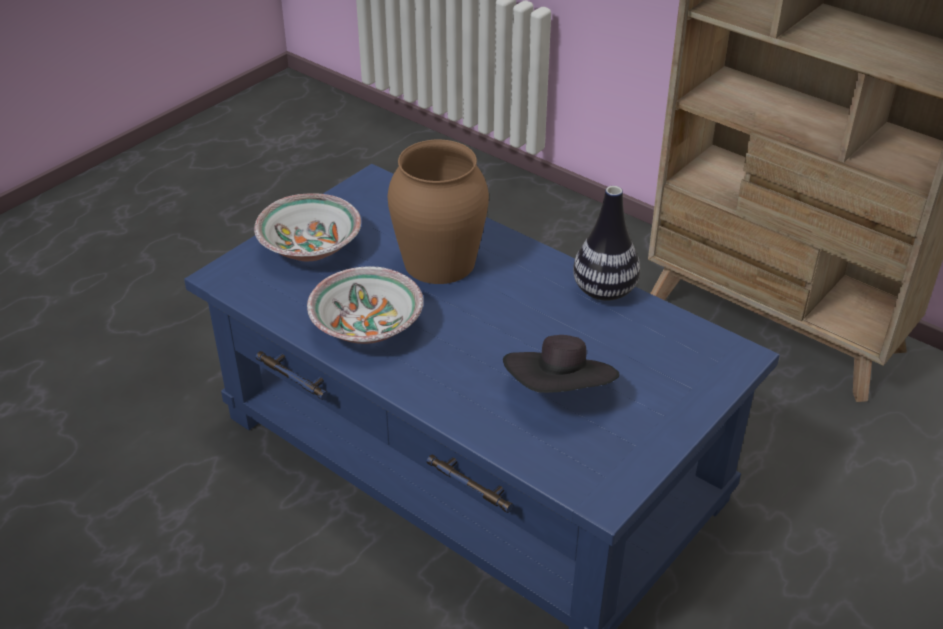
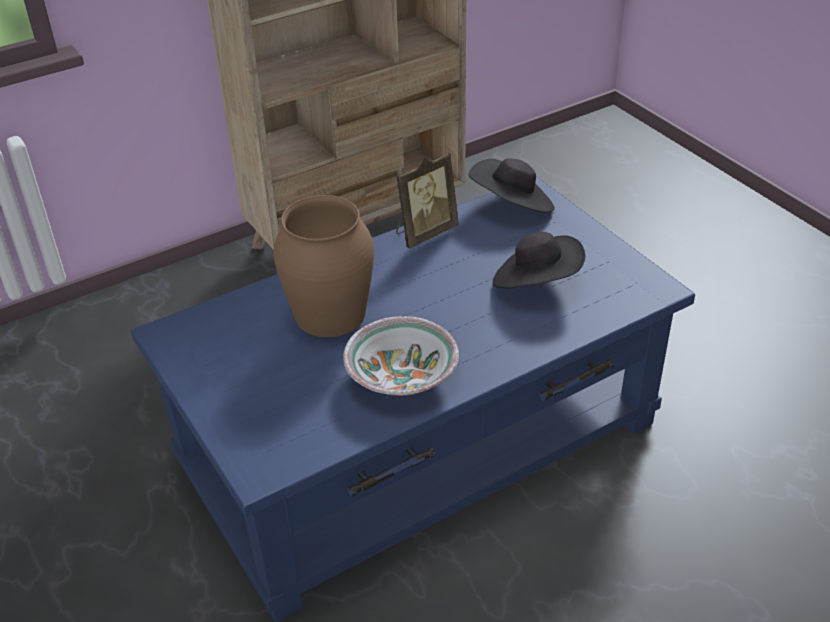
camera: 70 degrees left, 0 degrees up
(309, 247) = (250, 397): bowl -> none
(604, 291) = (424, 233): vase -> picture frame
(698, 346) = (512, 206): none -> black hat

